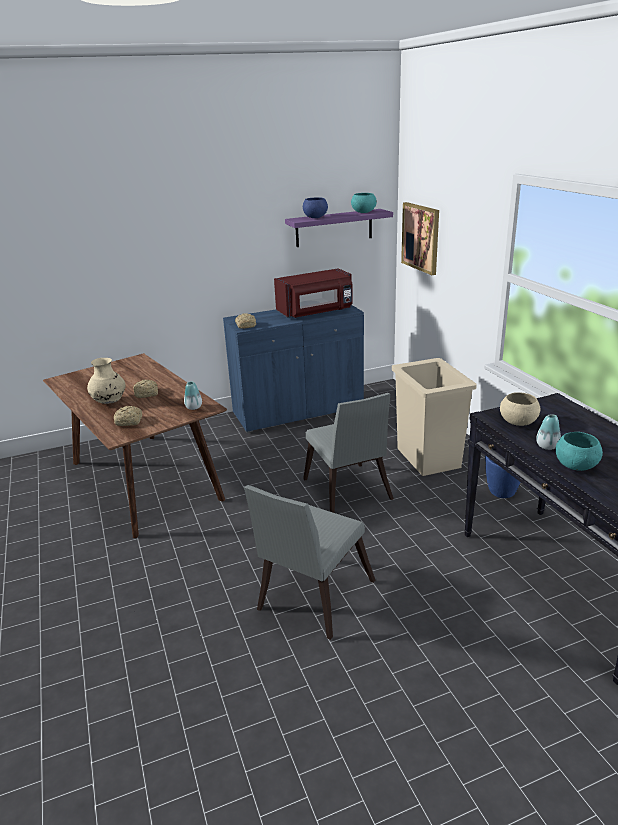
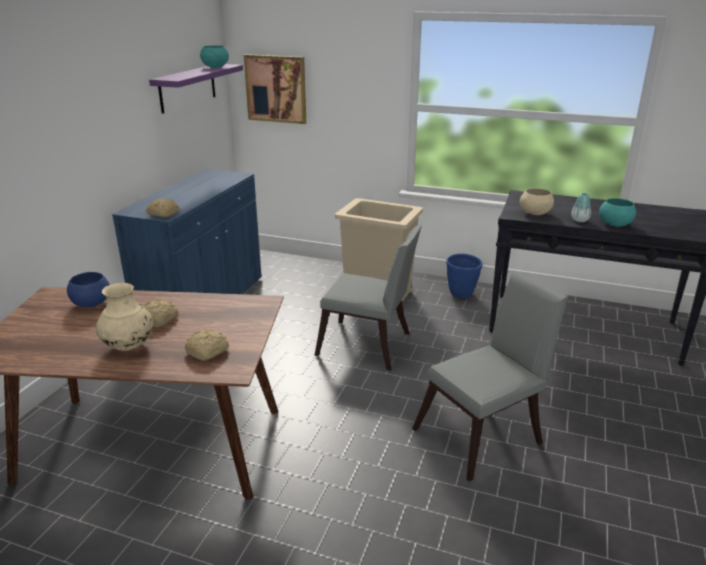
camera: 50 degrees left, 0 degrees up
(194, 407) = (247, 308): vase -> none
(311, 599) = (484, 434): grey chair -> grey chair turned 105 degrees counterclockwise
(315, 217) = (182, 75): blue bowl -> blue bowl (91, 304)
(316, 312) = (209, 184): red microwave -> none

